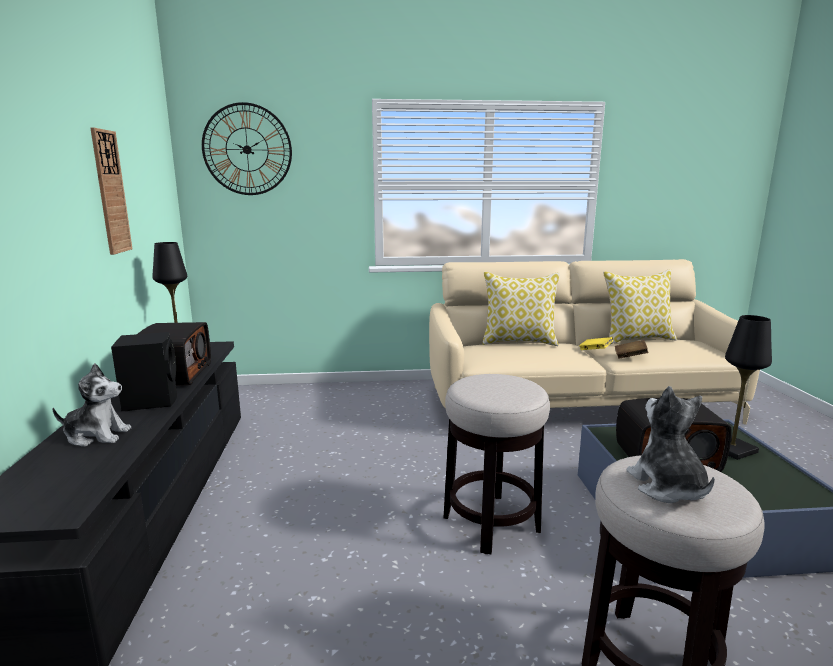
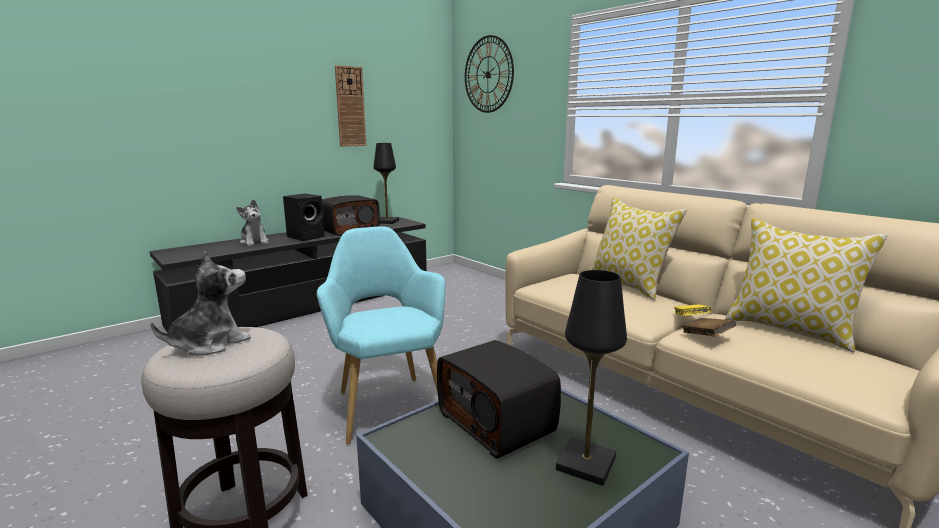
camera: 55 degrees right, 0 degrees up
(491, 523) = (387, 403): stool -> turquoise armchair

